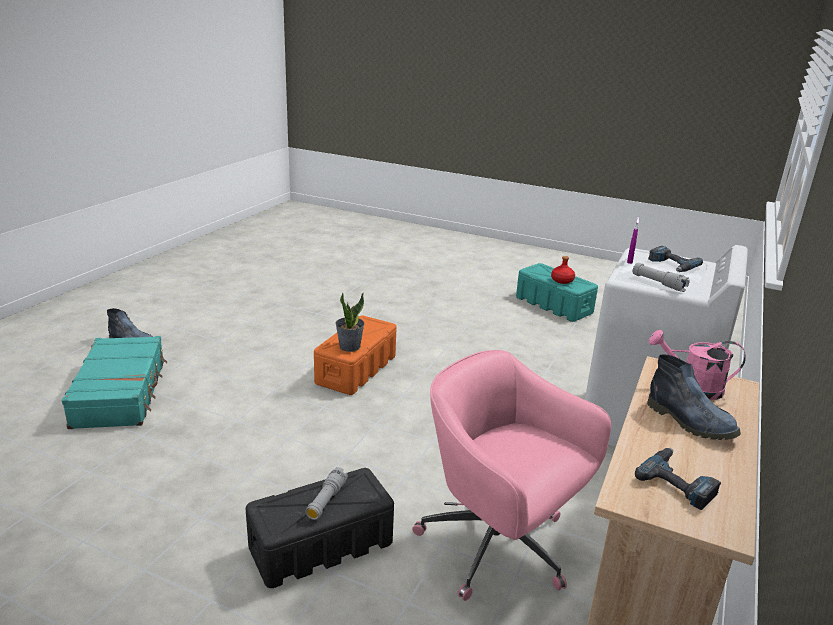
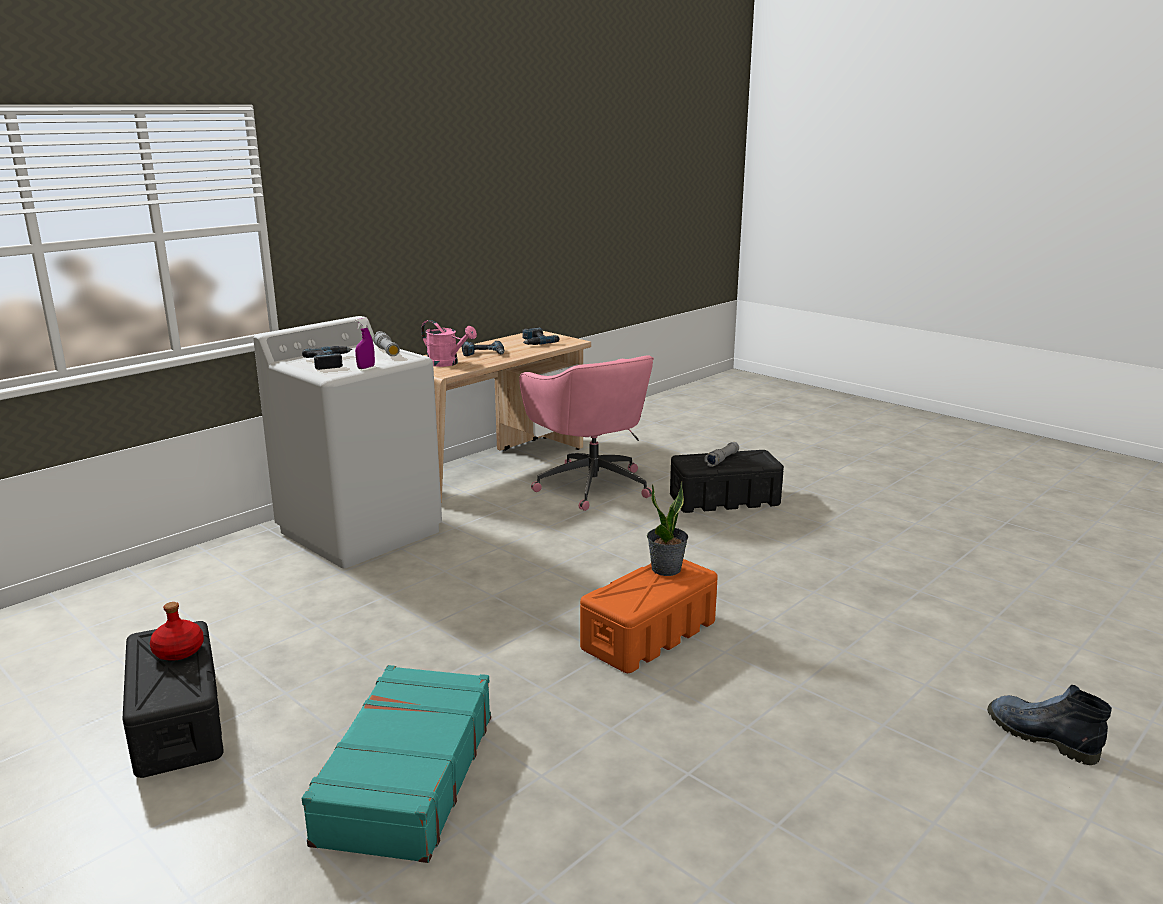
camera: 160 degrees left, 5 degrees down
(121, 393) = (987, 645): turquoise suitcase -> turquoise suitcase (405, 778)
(554, 305) = (178, 721): turquoise storage box -> black storage box
(691, 422) = (483, 353): boot -> power drill

